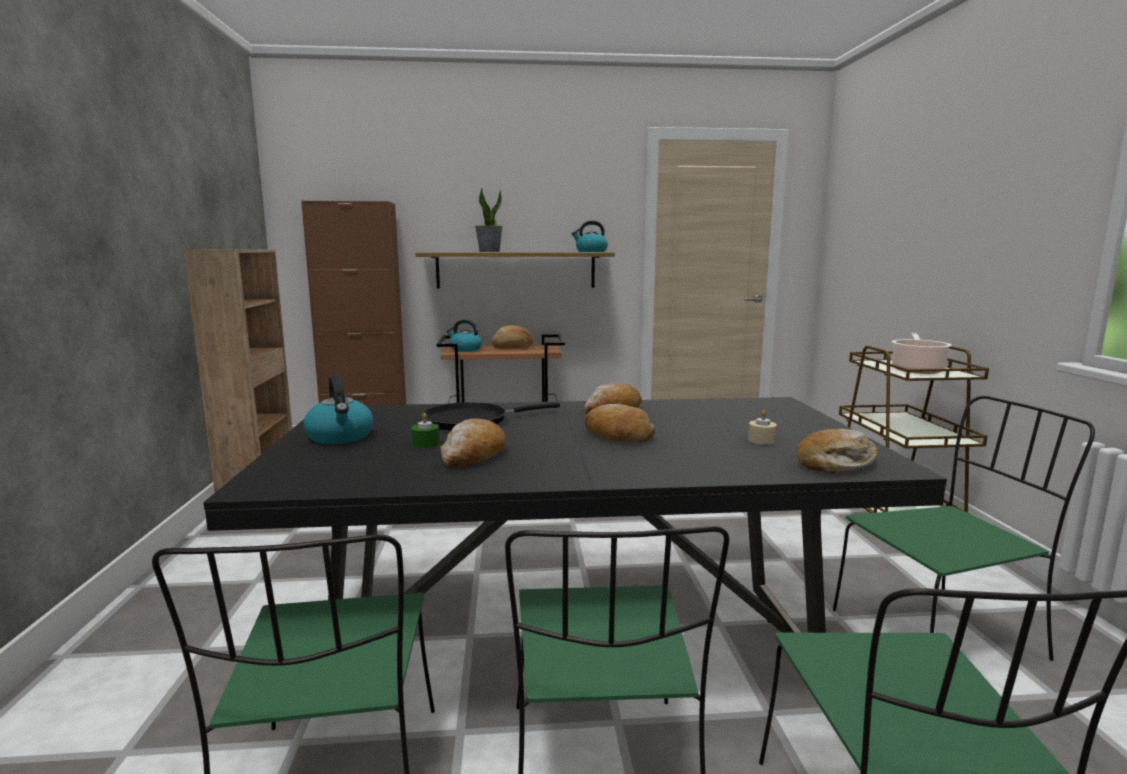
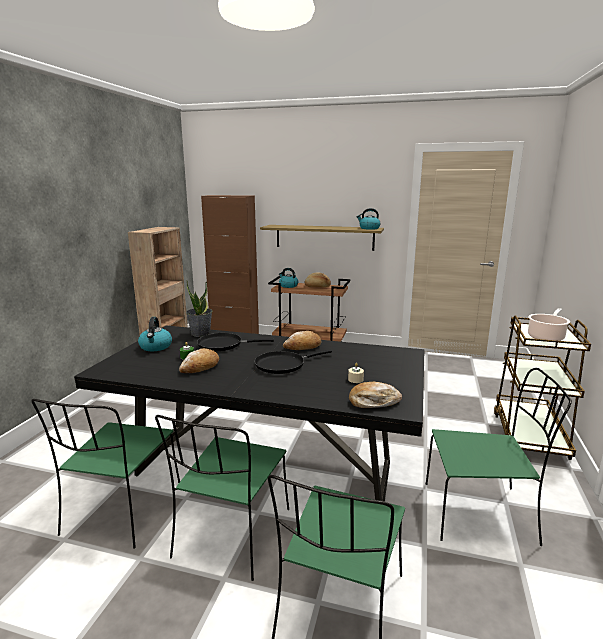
camera: 20 degrees right, 5 degrees up
(489, 252) = (305, 226): potted plant -> potted plant (200, 333)
(617, 435) = (283, 364): bread -> black frying pan

